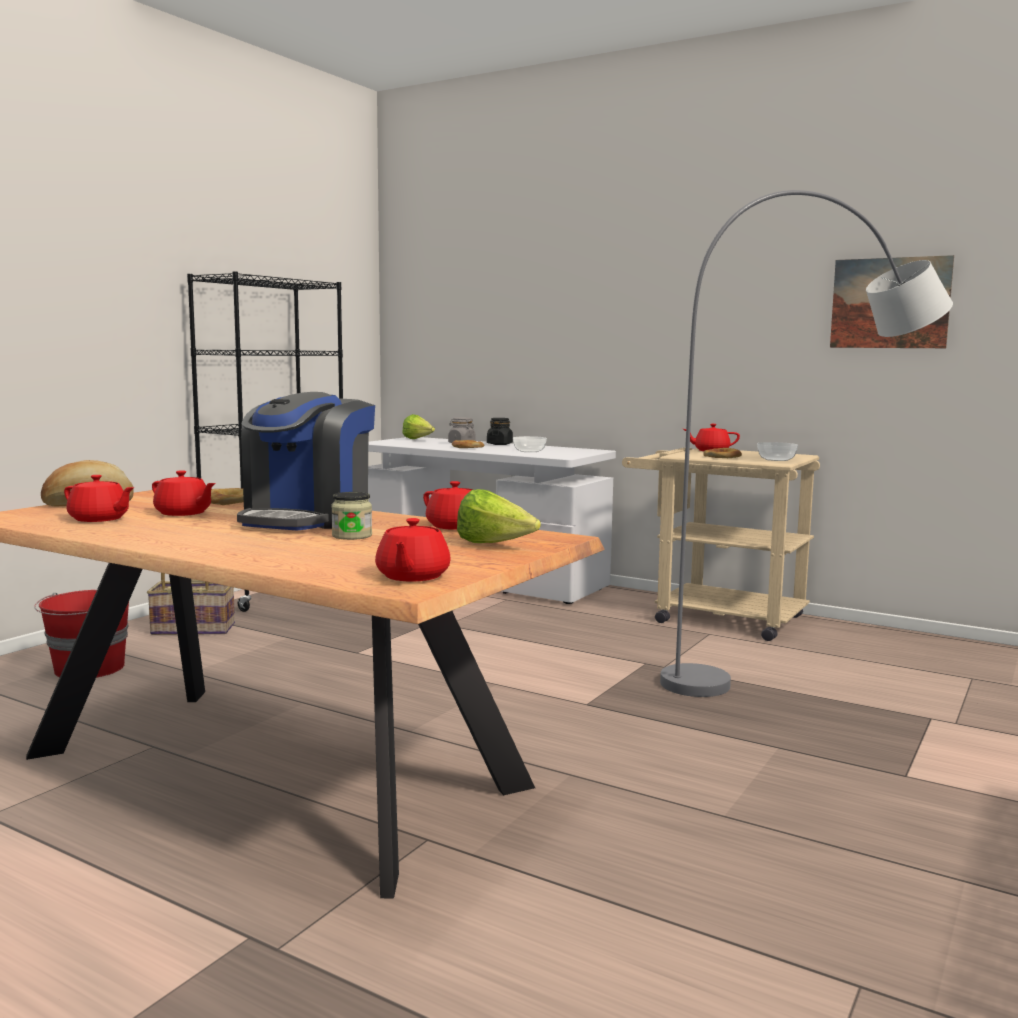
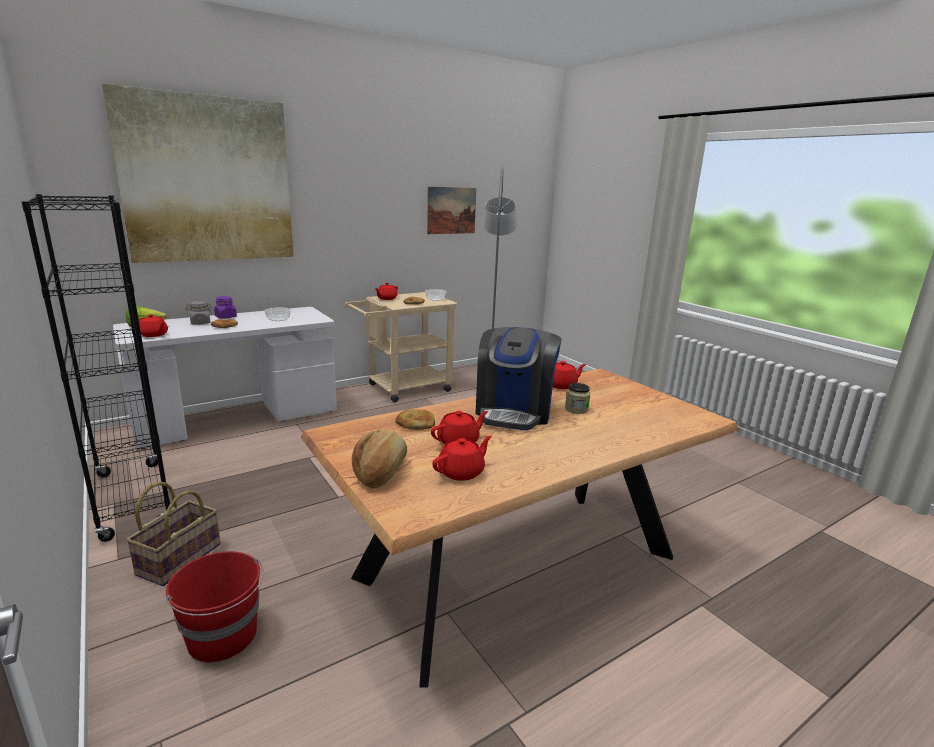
camera: 65 degrees left, 10 degrees up
(307, 519) = (514, 411): coffee machine -> coffee machine turned 60 degrees clockwise
(412, 576) = (685, 414): red teapot -> red teapot (154, 335)
(494, 545) = (615, 387): lettuce -> none
(499, 444) = (225, 317): black jar -> purple jar
(514, 274) = (208, 180): none -> picture

